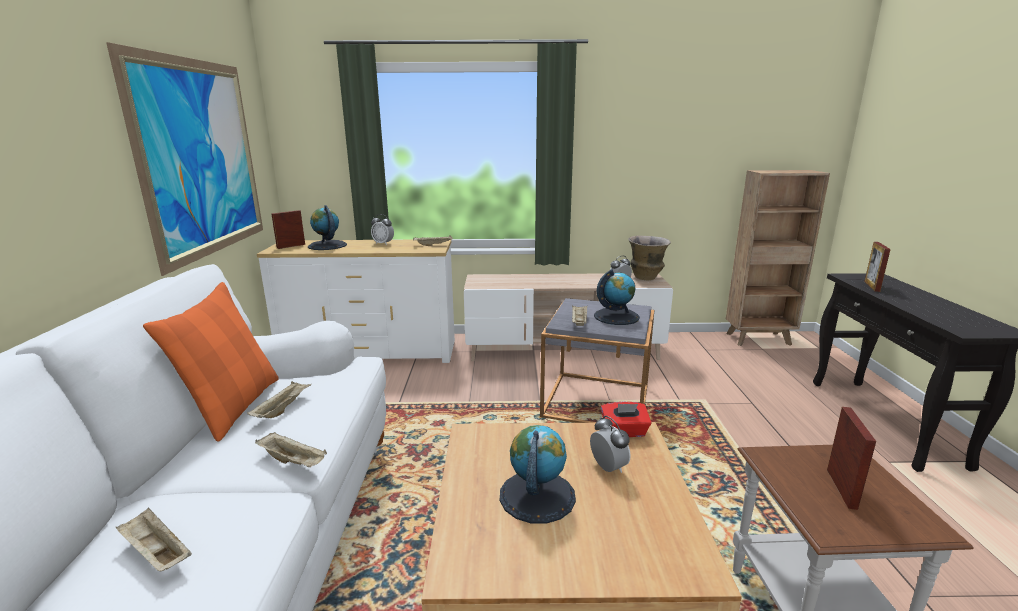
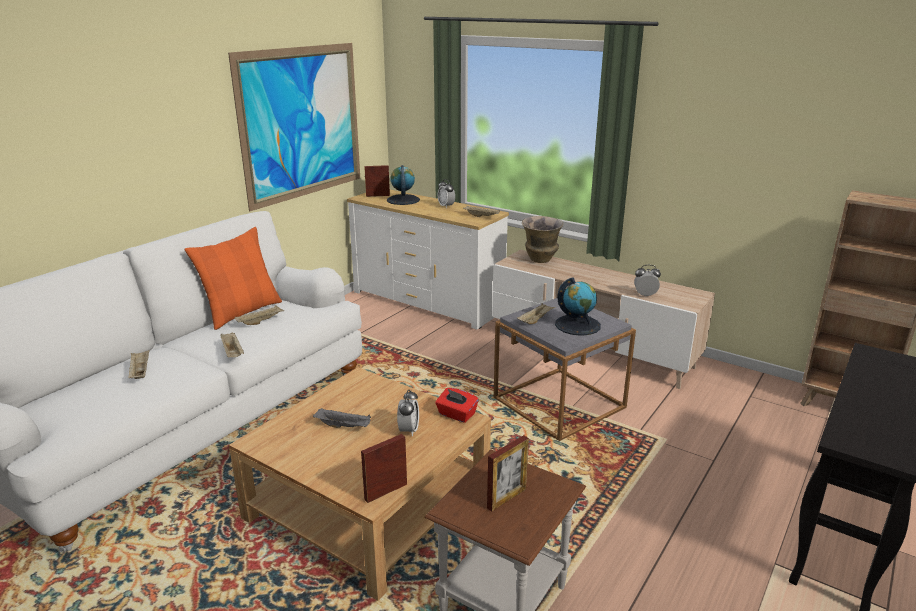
camera: 35 degrees right, 5 degrees up
(537, 496) = (344, 426): globe -> grey tray
(646, 278) = (689, 295): vase -> vase (541, 260)
(872, 286) = (870, 371): picture frame -> picture frame (386, 492)

